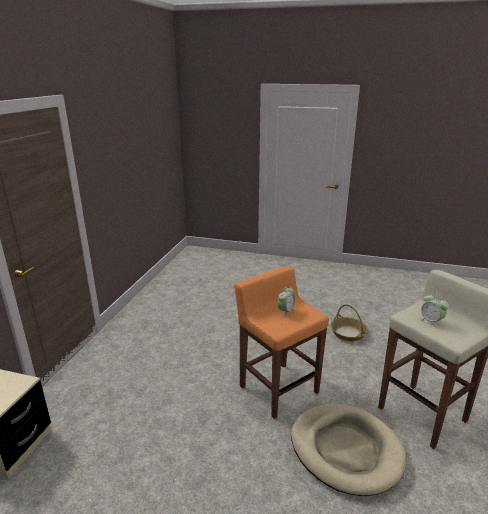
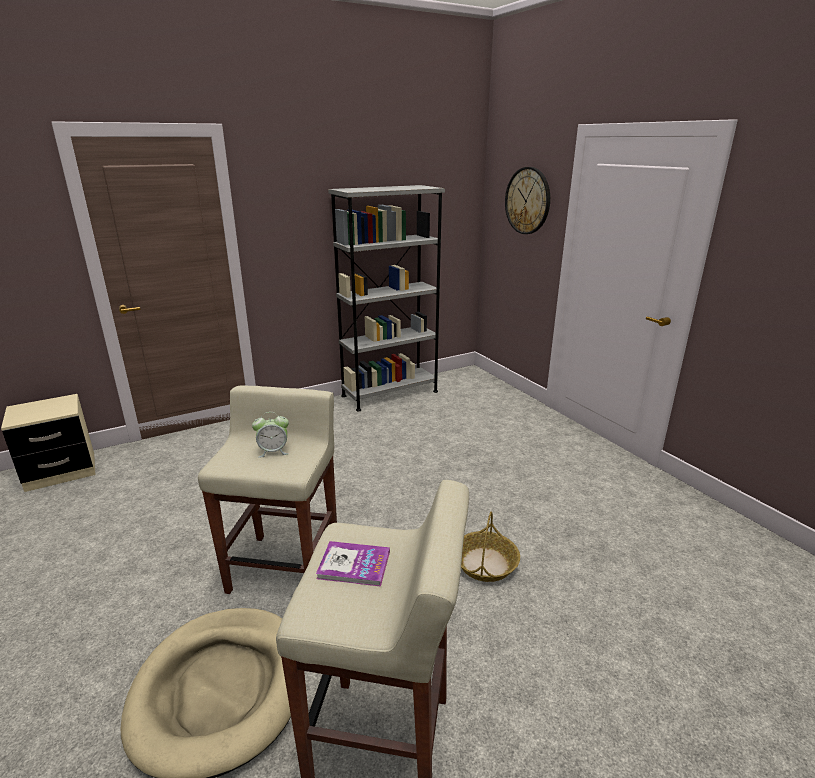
camera: 45 degrees right, 0 degrees up
(168, 280) = (390, 393): none -> grey bookcase
(224, 130) = (527, 201): none -> wall clock
(278, 388) = (285, 567): orange stool -> beige stool
(431, 321) = (354, 565): alarm clock -> book

